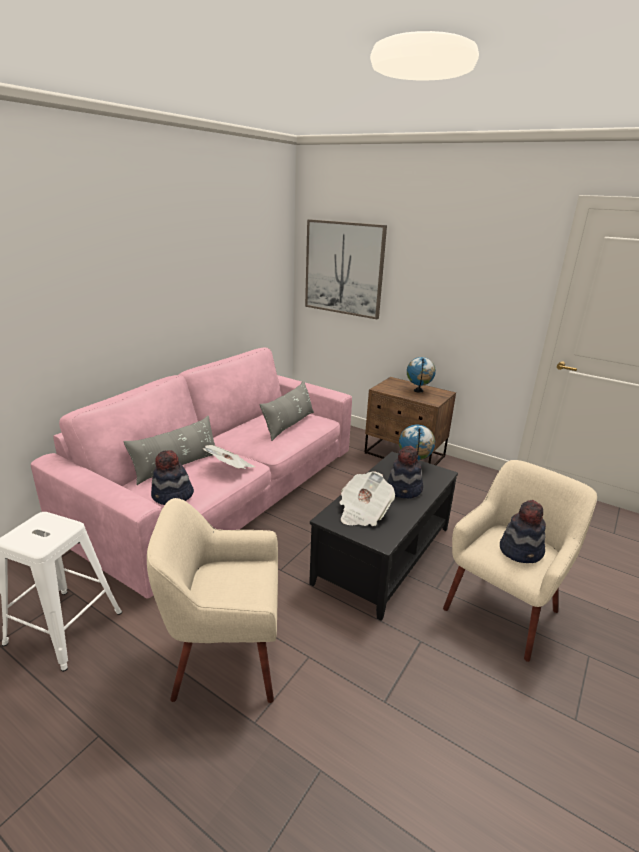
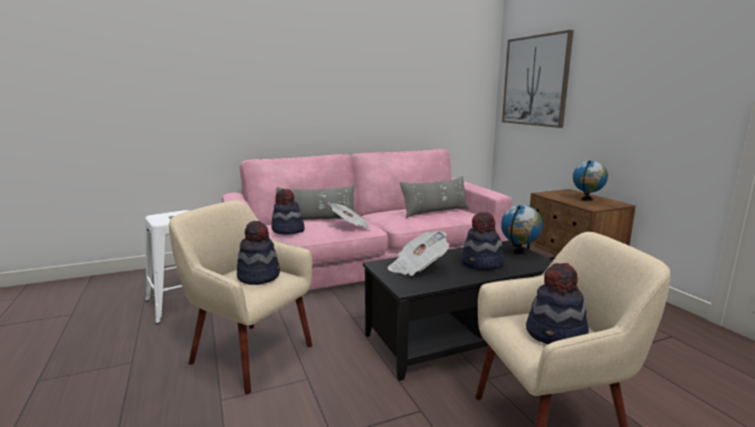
camera: 35 degrees right, 10 degrees down
(237, 579) = (259, 276): none -> hat

